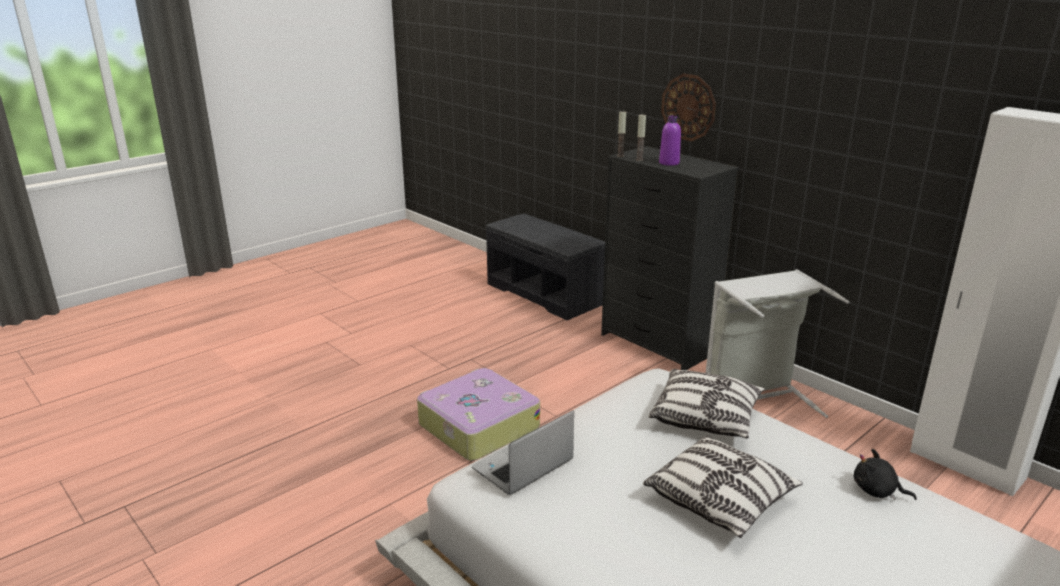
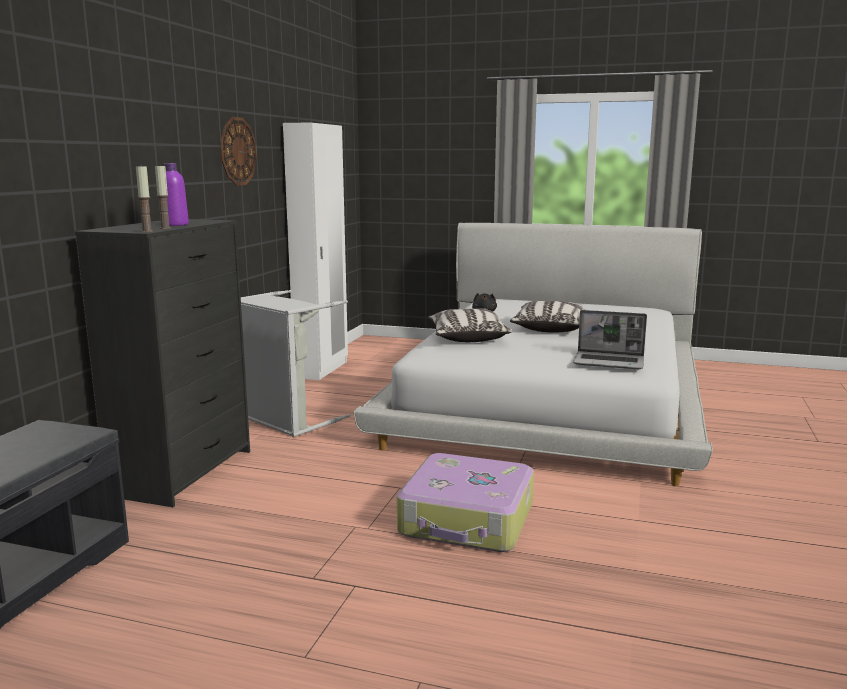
camera: 120 degrees left, 10 degrees down
(688, 107) = (100, 164): wall clock -> wall clock (237, 151)

